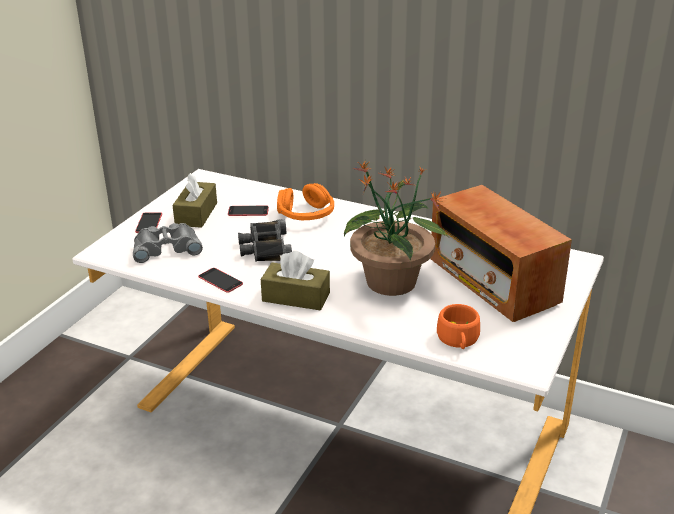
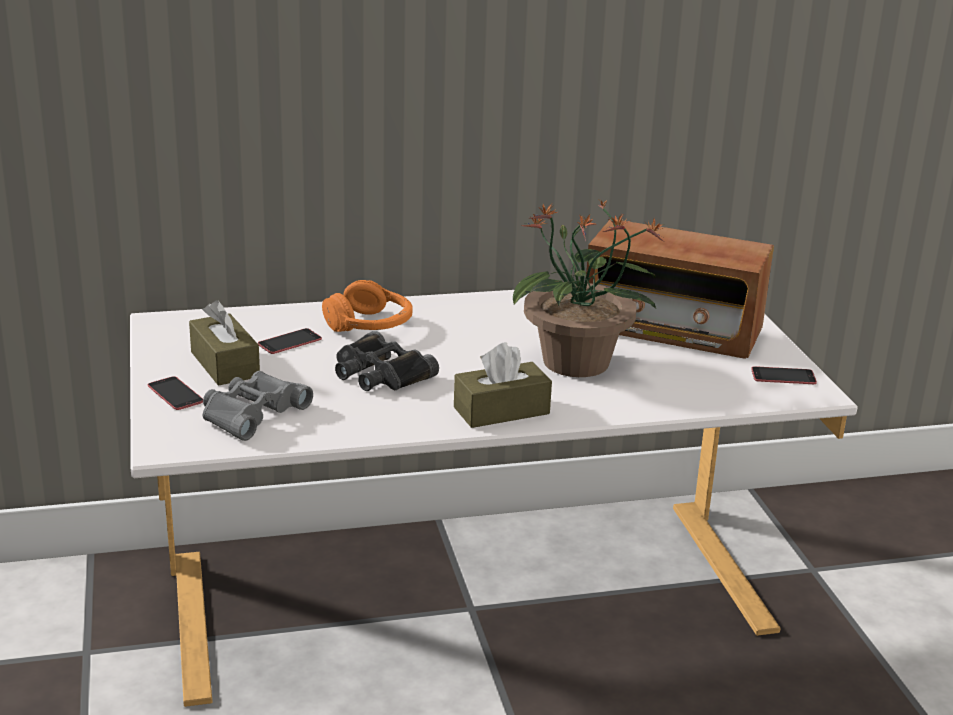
camera: 40 degrees left, 5 degrees down
(220, 280) = (385, 424): phone -> phone (783, 376)
(458, 340) = (724, 392): orange cup -> none

